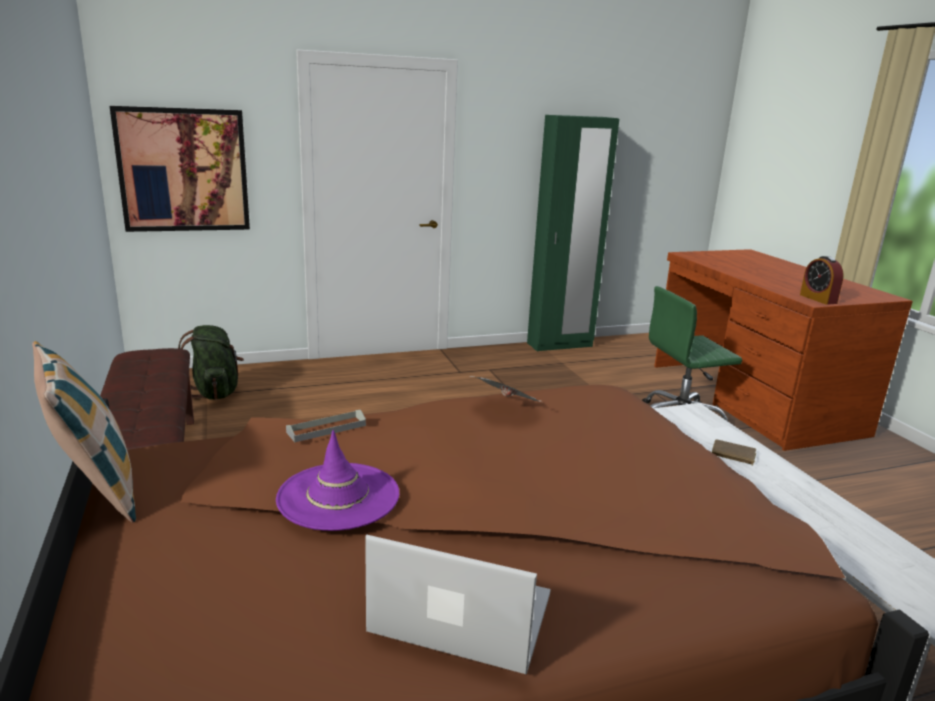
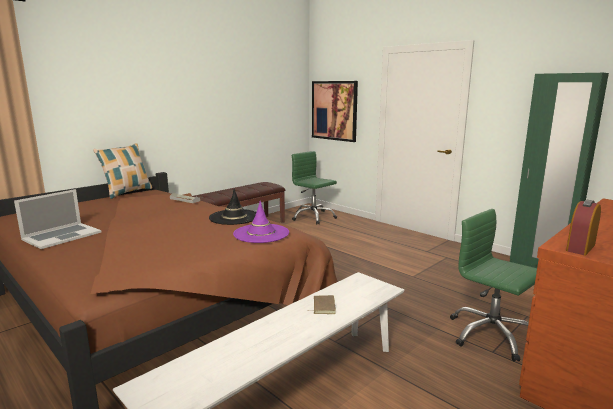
camera: 65 degrees right, 5 degrees down
(214, 392) = (313, 217): green backpack -> green office chair
(338, 496) = (129, 209): purple hat -> purple hat (261, 233)
(461, 614) = (62, 236): laptop -> laptop turned 45 degrees clockwise
(508, 409) = (234, 217): newspaper -> black hat

